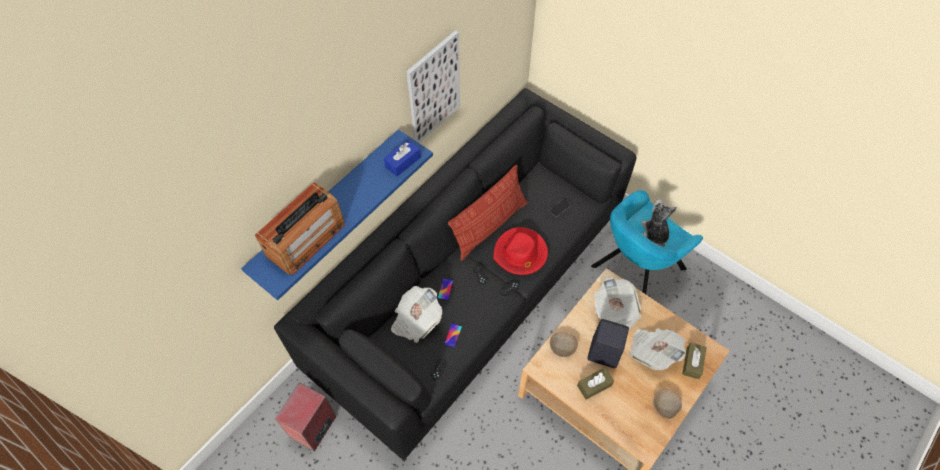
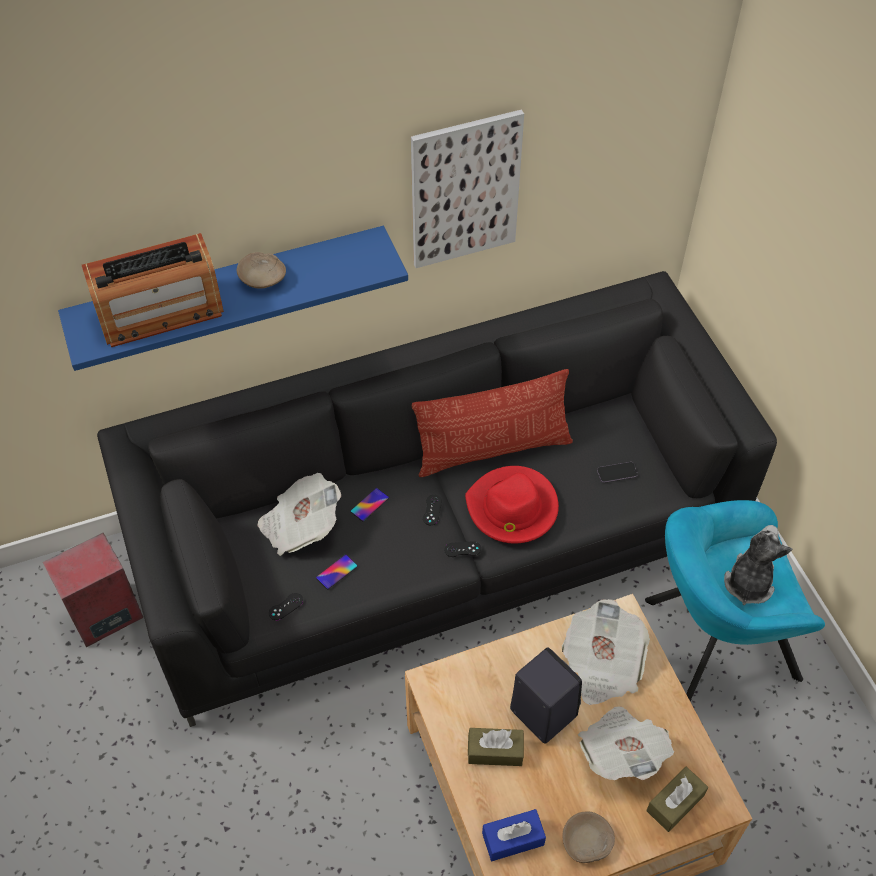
camera: 30 degrees right, 5 degrees down
(403, 162) = (357, 270): blue tissue box -> blue tissue box (513, 839)
(562, 346) = (486, 670): beige bowl -> beige bowl (262, 277)

